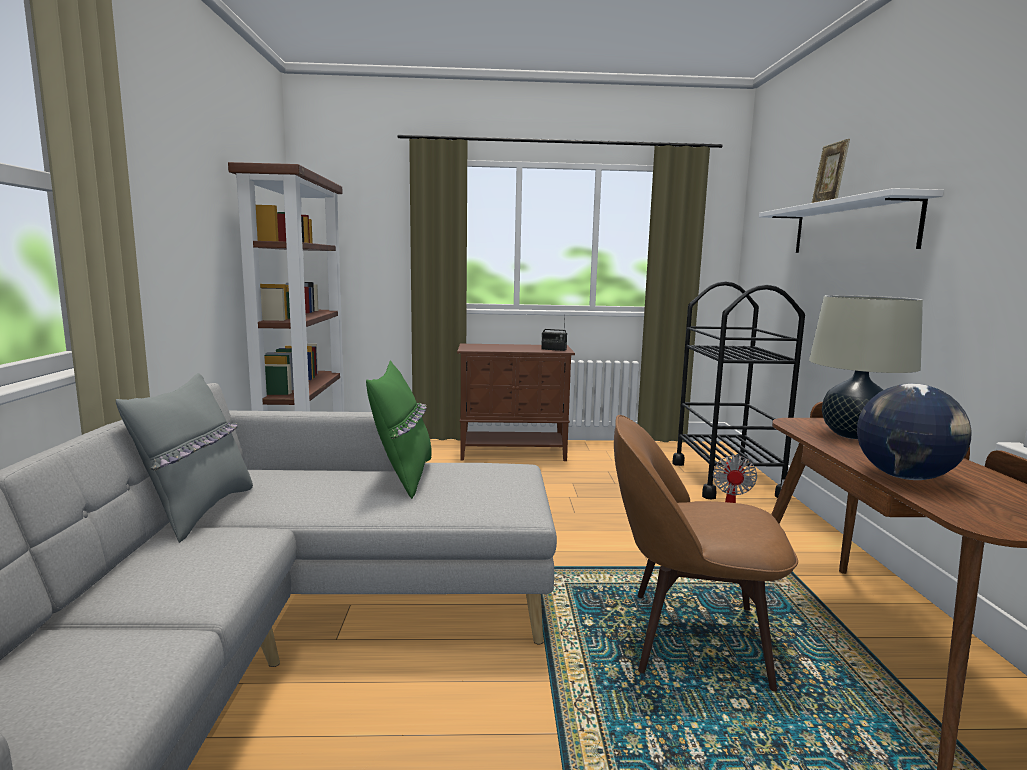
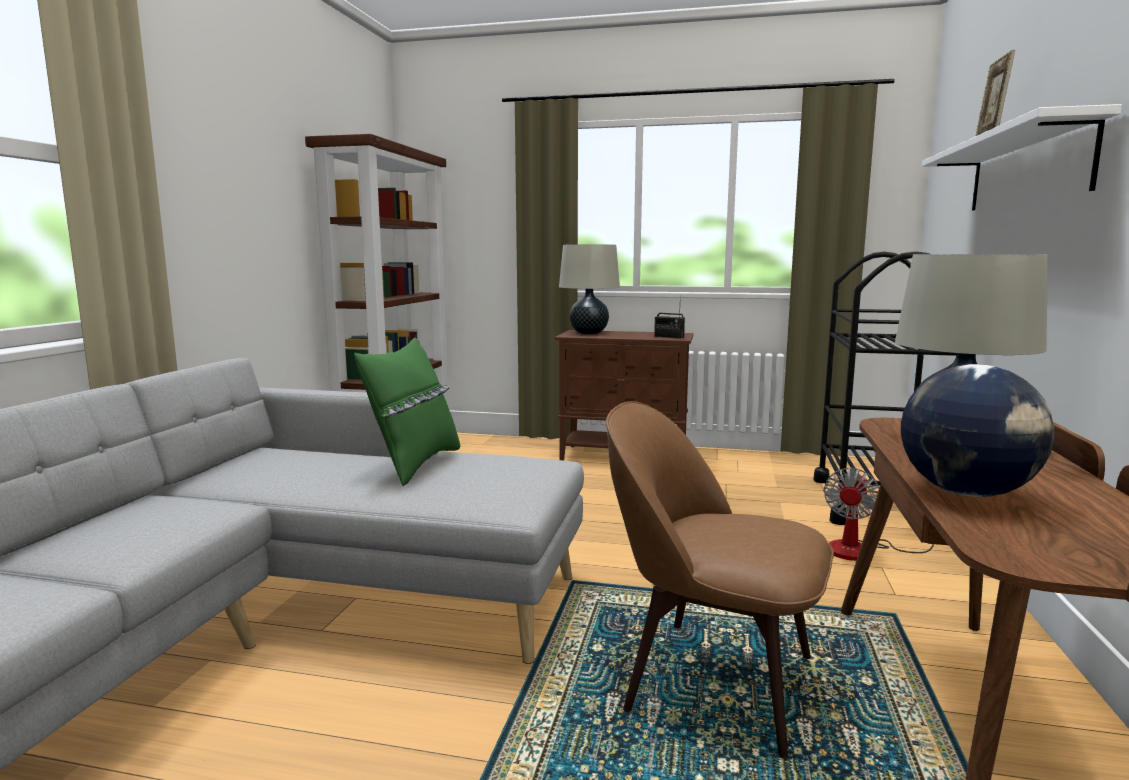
camera: 15 degrees right, 0 degrees up
(198, 512) = (191, 483): grey pillow -> none
(482, 346) = (589, 333): none -> beige table lamp

